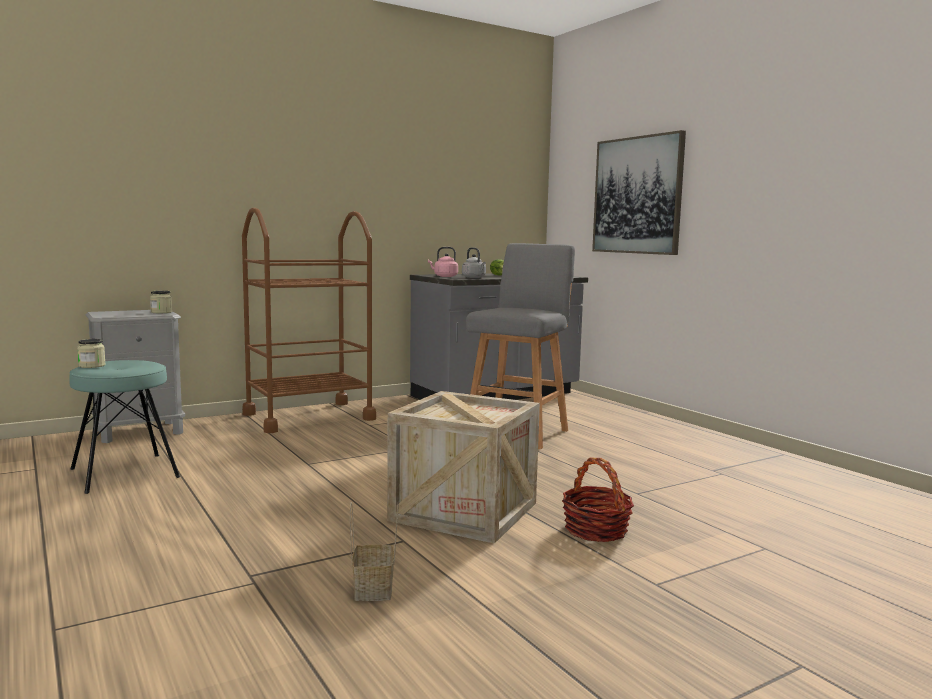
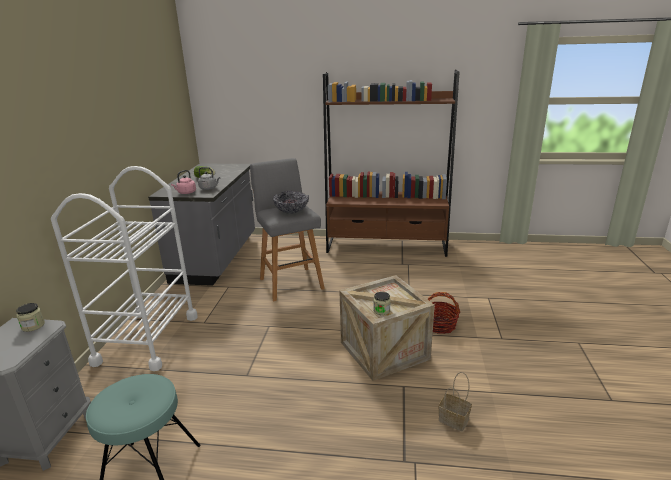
camera: 50 degrees left, 15 degrees up
(92, 366) = (111, 415): jar -> jar (381, 310)
(308, 417) = (147, 339): brown cart -> white cart
(516, 309) = (291, 212): none -> bowl
(637, 195) = (281, 108): picture -> none
(736, 450) = (386, 246): none -> brown bookcase

